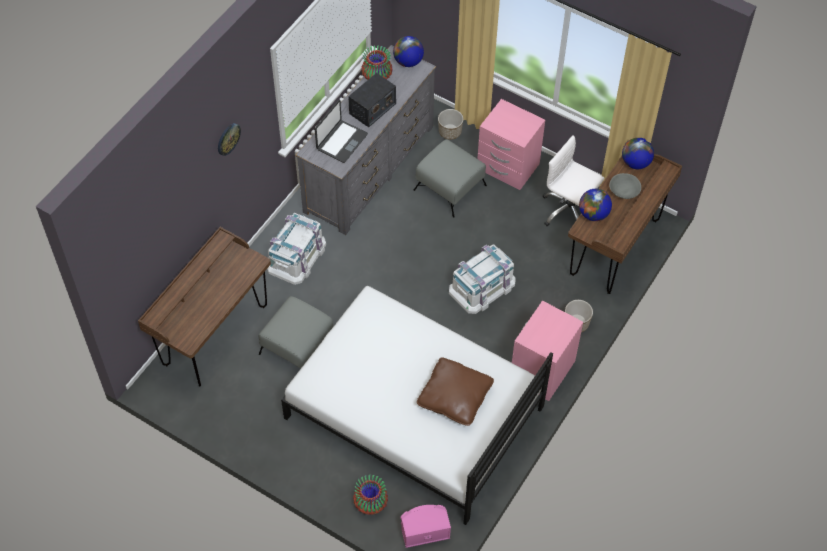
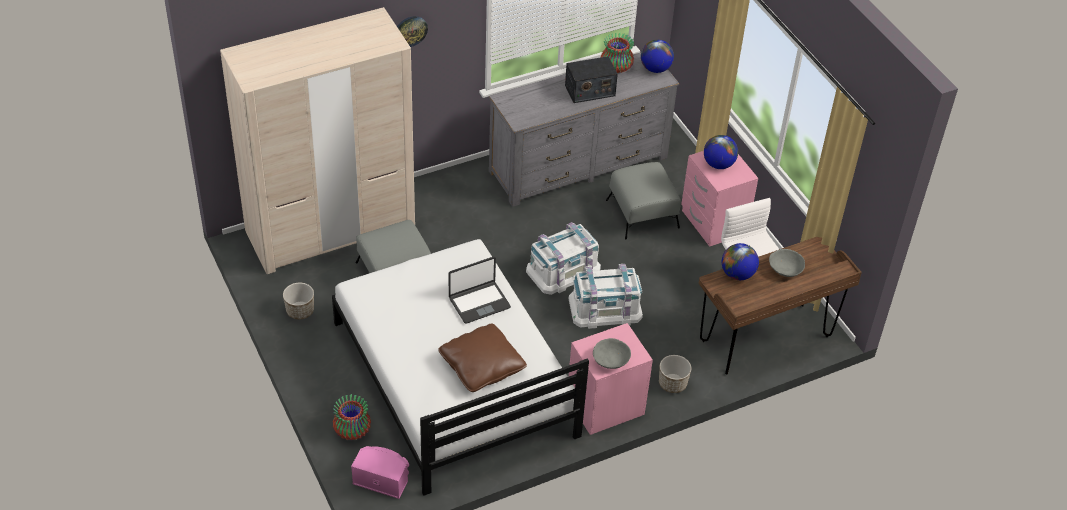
camera: 30 degrees right, 10 degrees down
(215, 335) = (330, 230): brown desk -> beige wardrobe
(296, 256) = (454, 202): white storage box -> white storage box (563, 269)
(341, 141) = (538, 103): laptop -> laptop (479, 302)
(450, 132) = (680, 169): planter -> planter (300, 311)
(554, 340) = (611, 360): none -> grey bowl
(635, 163) = (818, 251): globe -> globe (718, 164)

